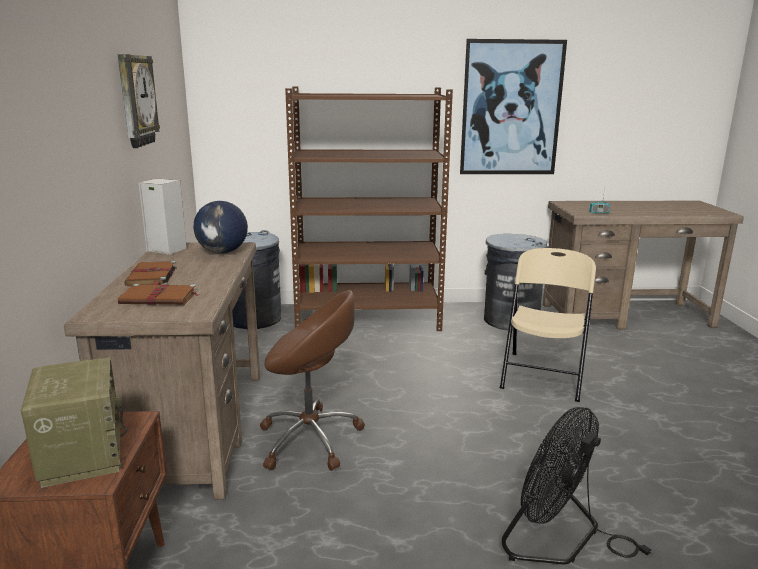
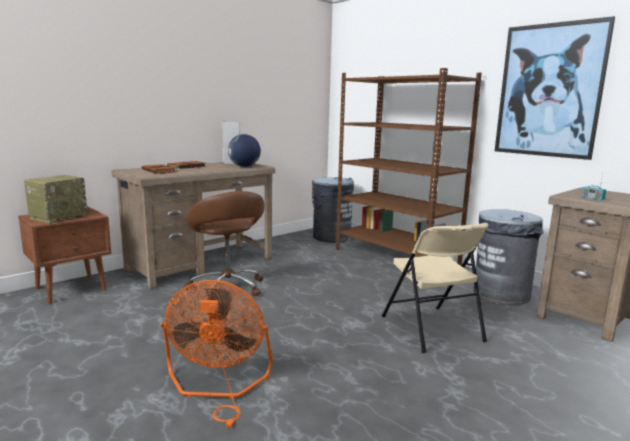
camera: 50 degrees right, 5 degrees down
(135, 101) = (242, 78): wall clock -> none
(543, 376) = (431, 328): beige chair -> beige chair turned 90 degrees clockwise
(567, 534) = (217, 388): black fan -> orange fan

